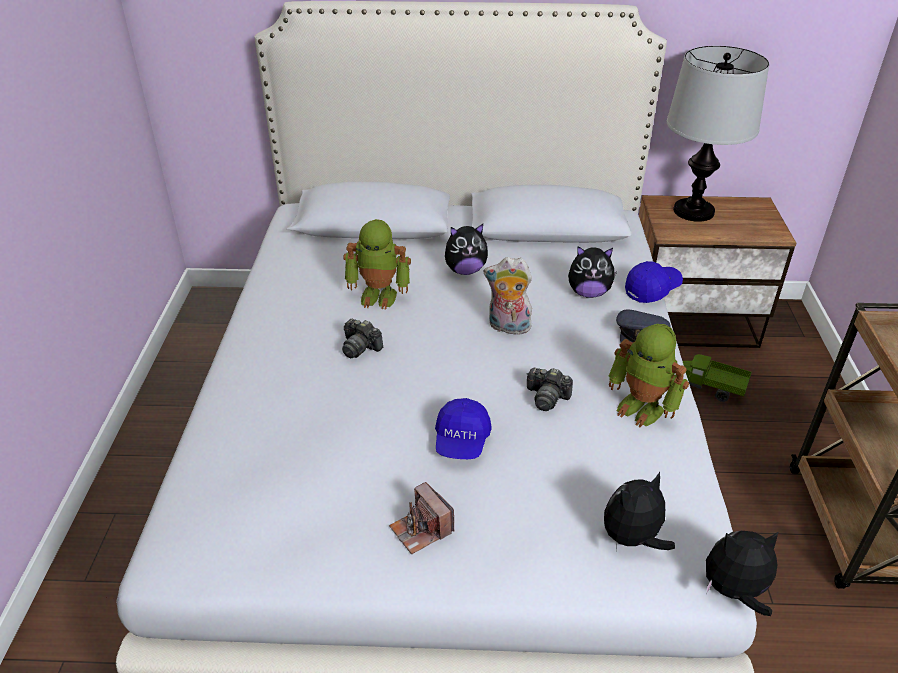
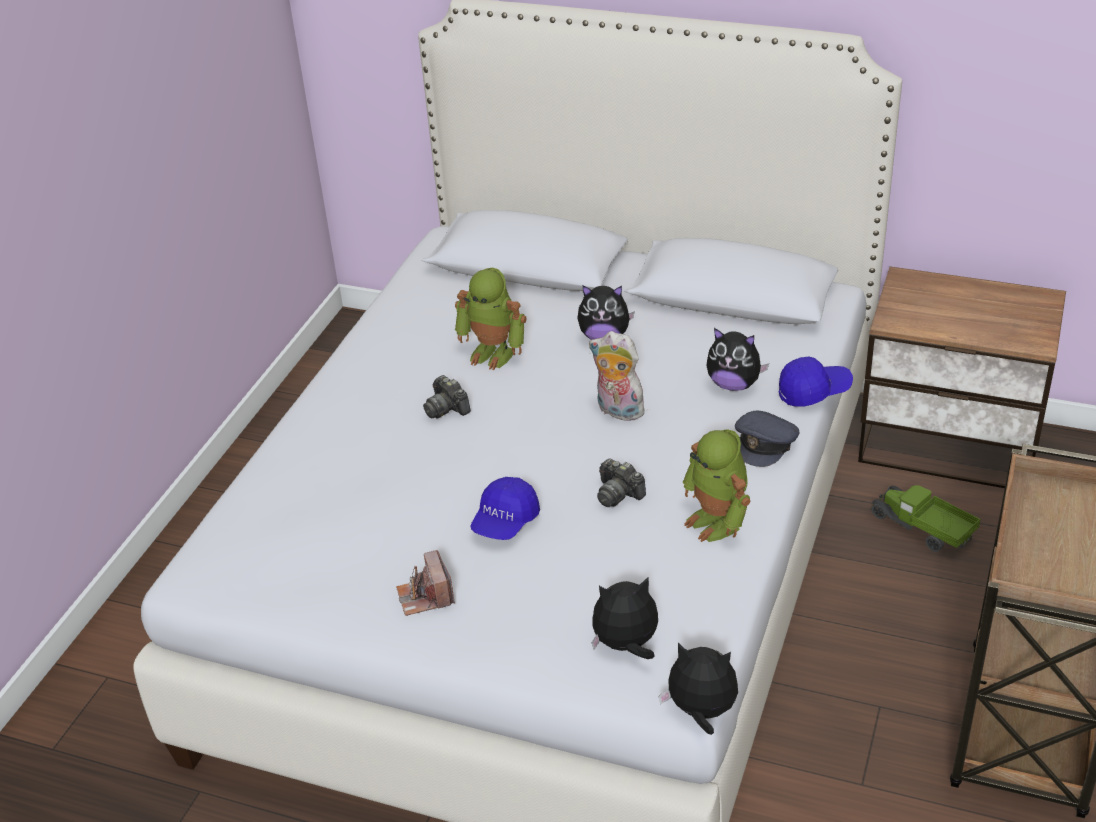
camera: 20 degrees right, 0 degrees up
(694, 211) = (945, 297): table lamp -> none

